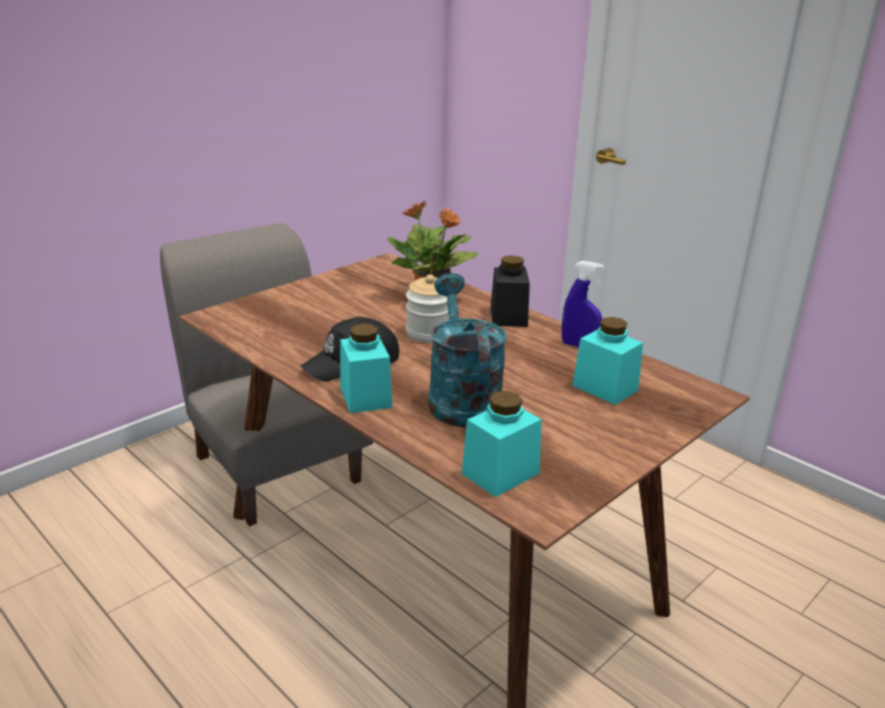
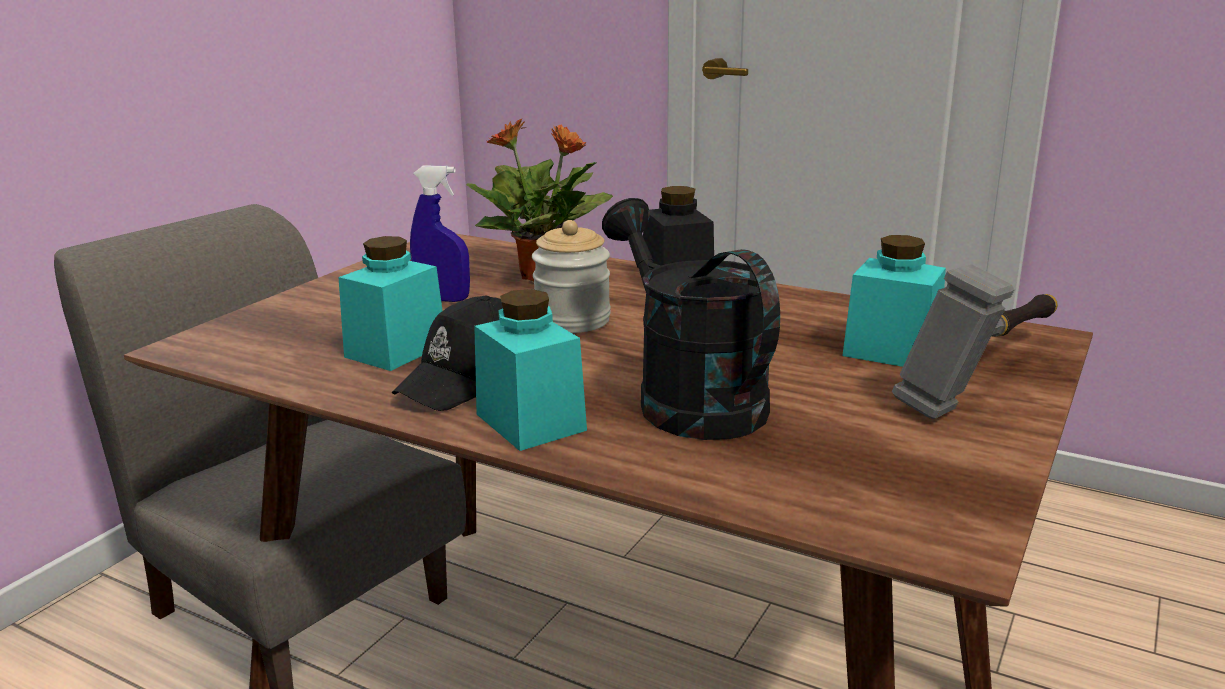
camera: 15 degrees left, 5 degrees down
(461, 397) = (688, 398): turquoise watering can -> black watering can
(500, 473) = (839, 497): turquoise jar -> turquoise jar (396, 350)
(578, 346) = (807, 305): blue spray bottle -> blue spray bottle (443, 299)
(647, 417) = (985, 379): none -> hammer

